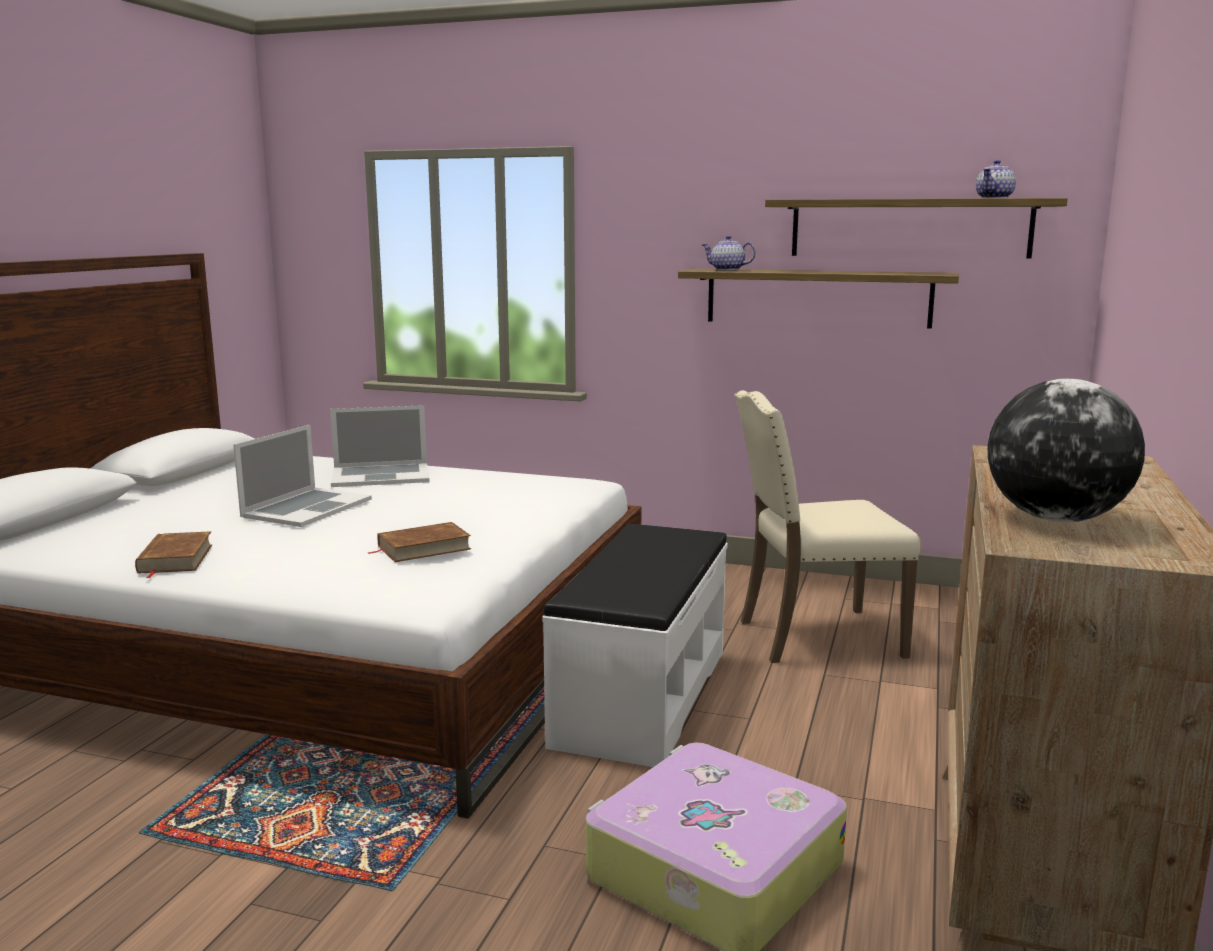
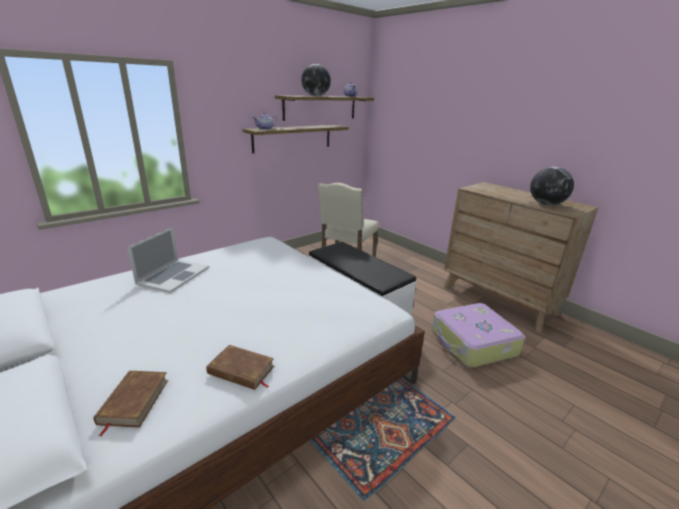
camera: 60 degrees left, 10 degrees up
(306, 508) = (204, 308): laptop -> none
(423, 548) = (322, 293): brown book -> brown book (133, 401)
(866, 198) = (315, 96): none -> globe

